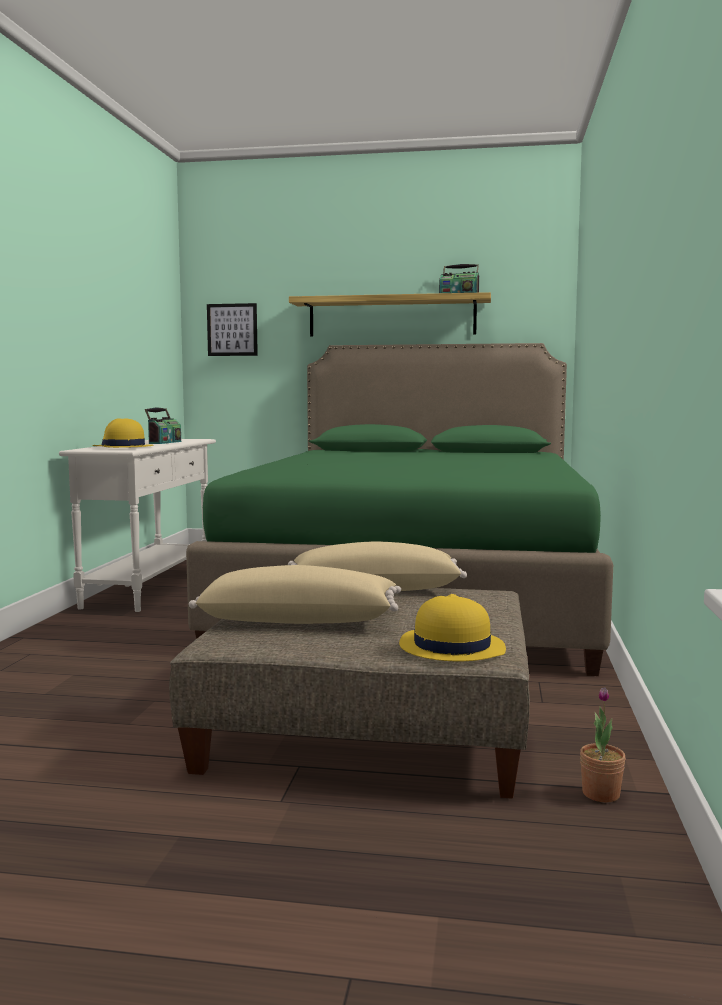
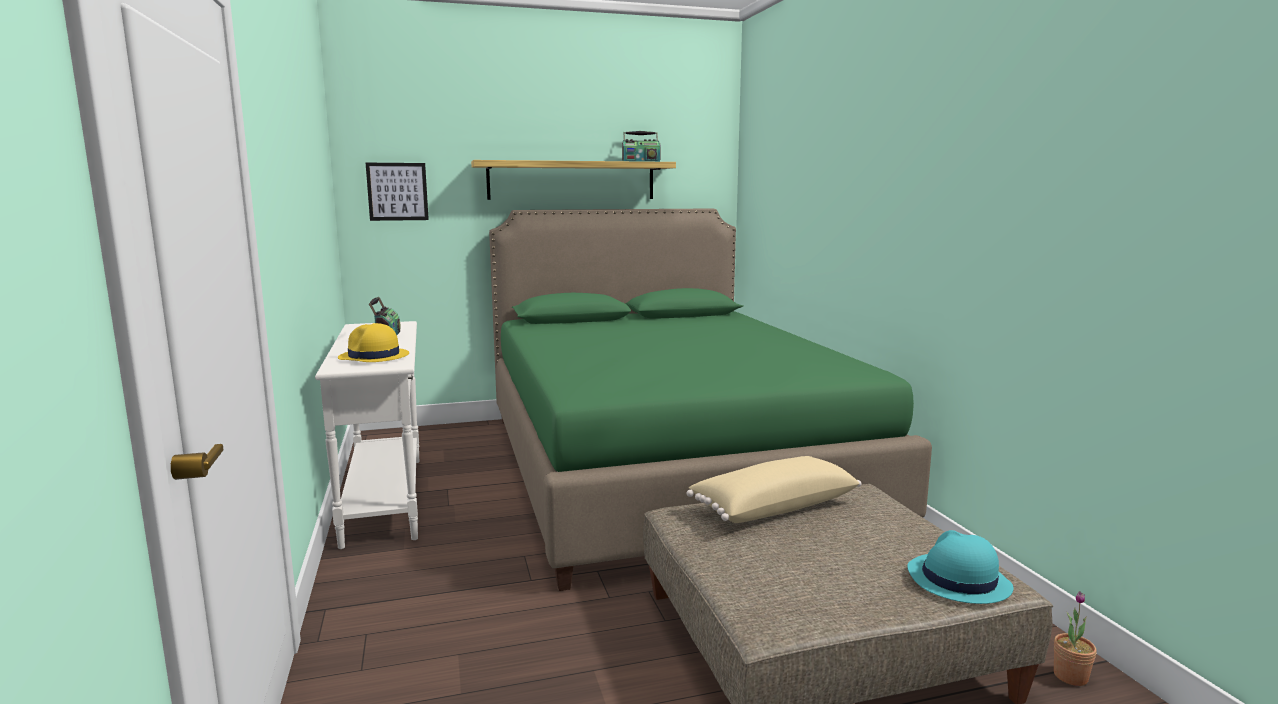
camera: 25 degrees left, 5 degrees up
(299, 620) = (777, 568): beige pillow -> none
(451, 647) = (957, 580): yellow hat -> turquoise hat

